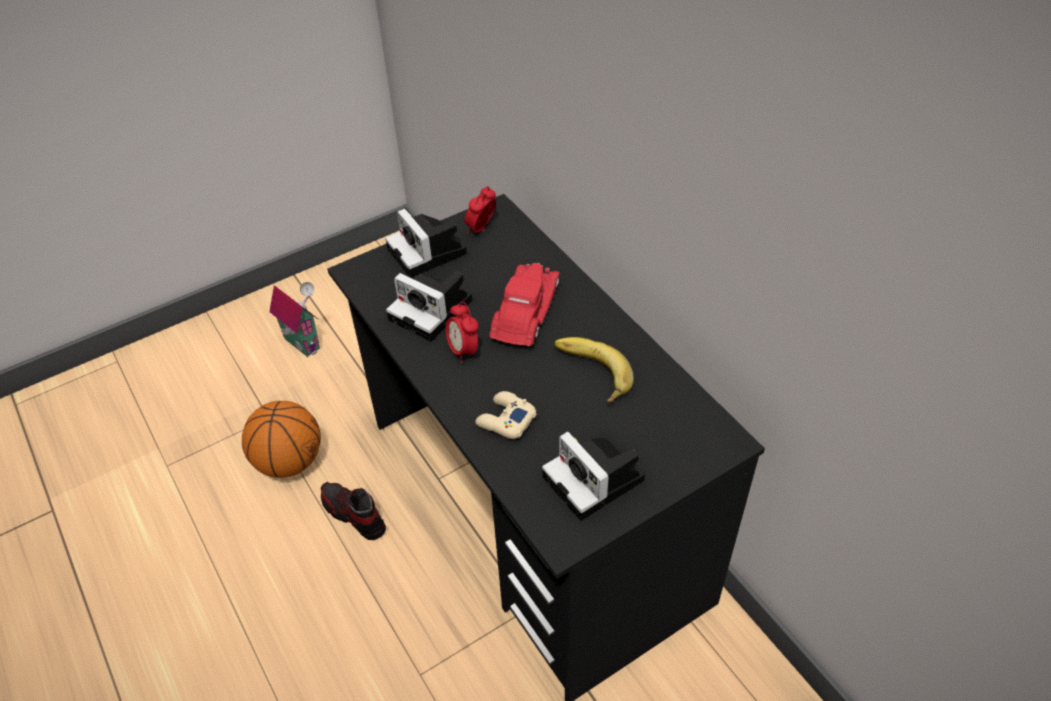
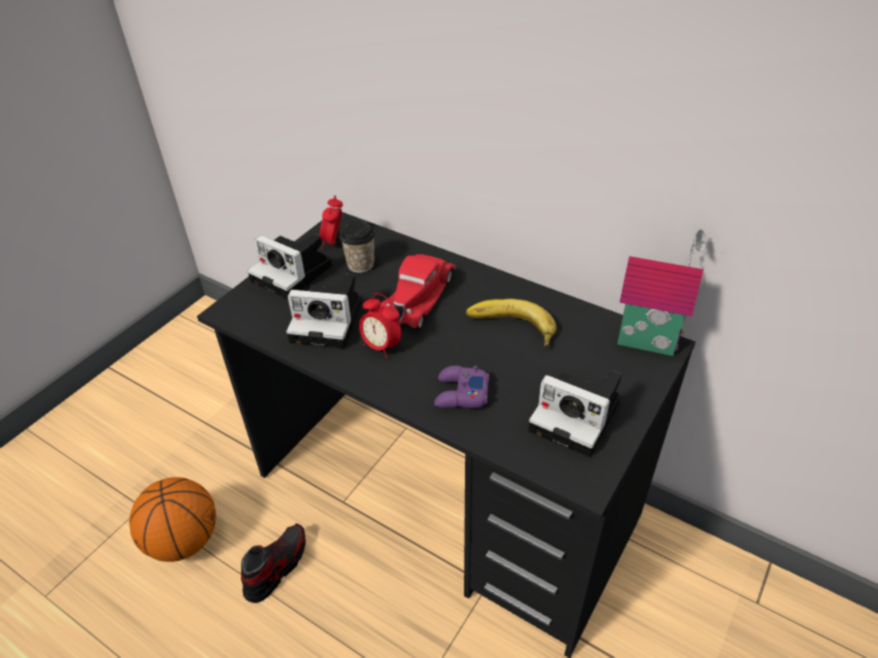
camera: 25 degrees left, 5 degrees down
(304, 342) = (148, 424): toy house -> toy house (647, 339)
(354, 515) = (276, 567): shoe -> shoe turned 105 degrees clockwise
(492, 261) = (360, 264): none -> cup
(505, 420) = (460, 393): beige game controller -> purple game controller
(525, 311) = (418, 296): red toy car -> red toy car turned 150 degrees counterclockwise

